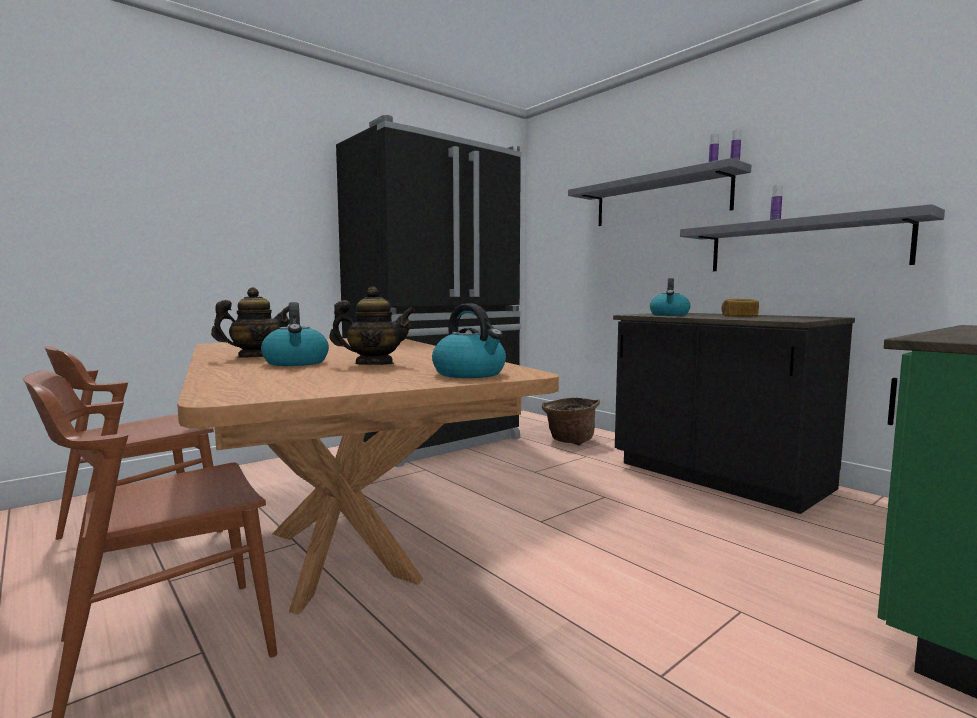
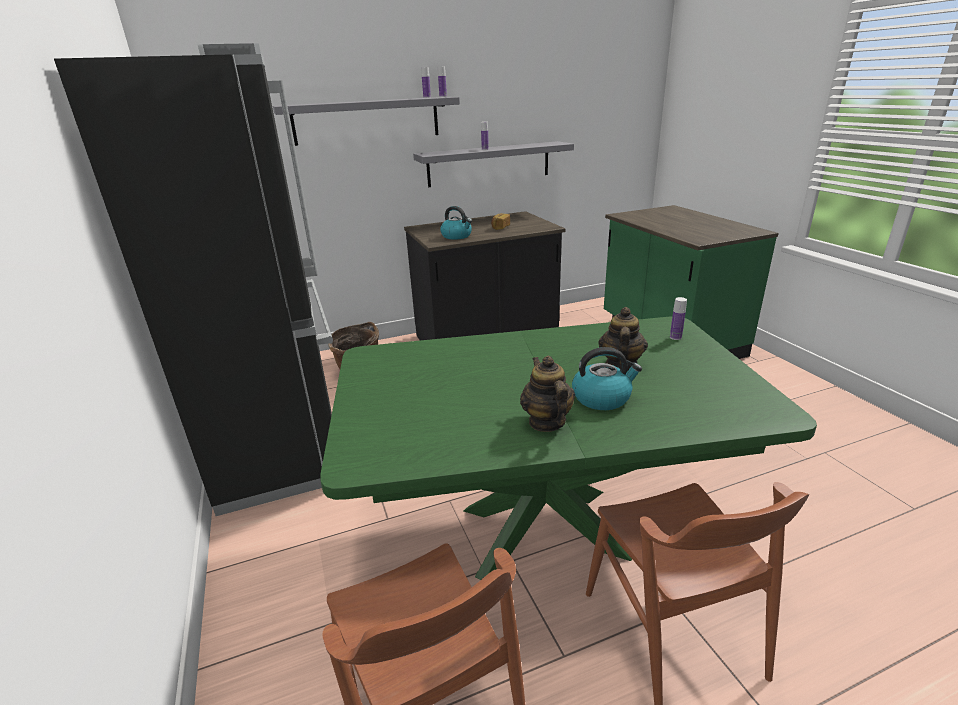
camera: 70 degrees left, 20 degrees up
(341, 553) = (543, 530): brown dining table -> green dining table
(470, 374) = (675, 337): kettle -> bottle

